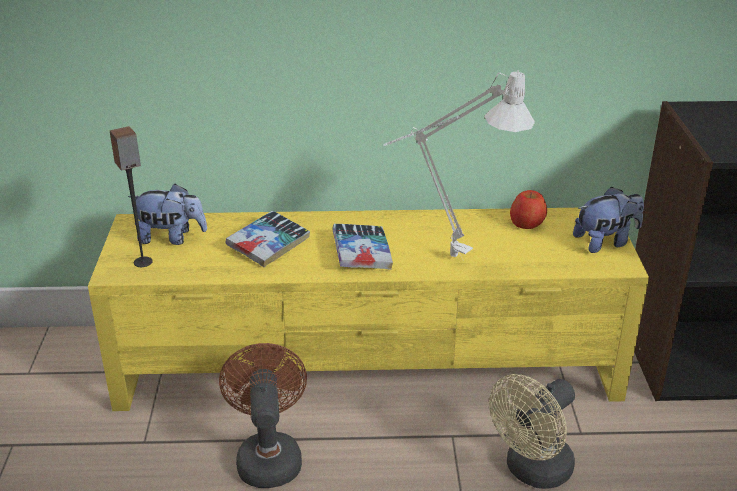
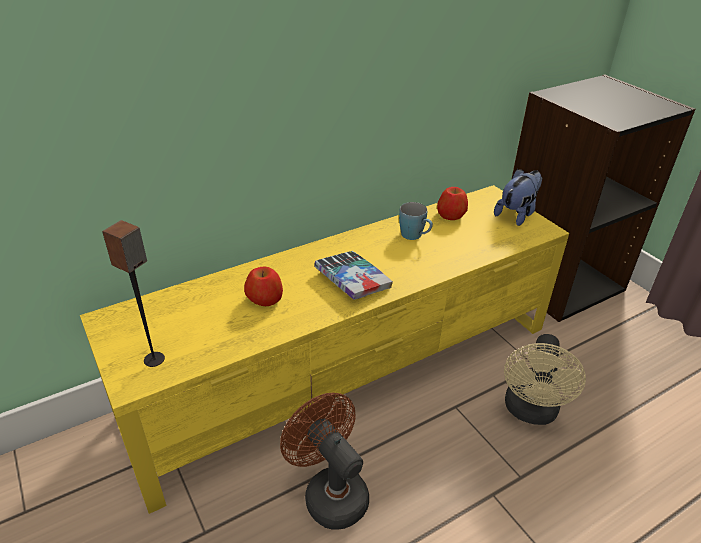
camera: 30 degrees left, 5 degrees up
(171, 238) = (162, 322): plush toy -> none
(268, 245) = (264, 299): book -> apple
(444, 254) = (417, 260): white table lamp -> none
(465, 233) = (415, 236): none -> blue mug

